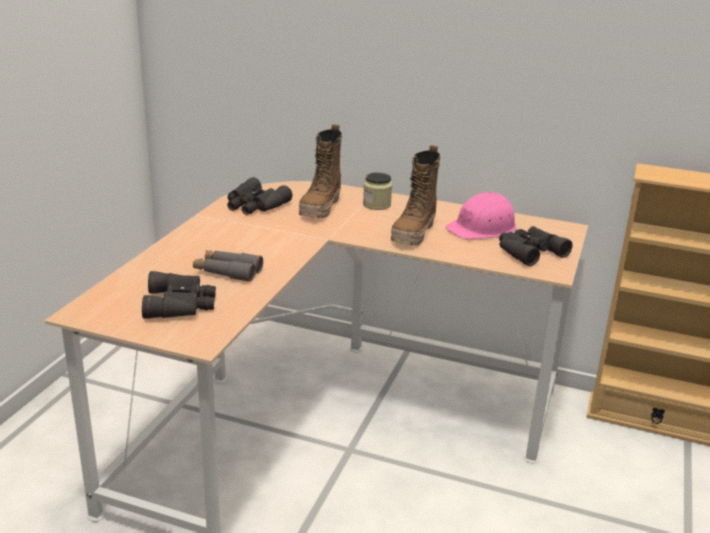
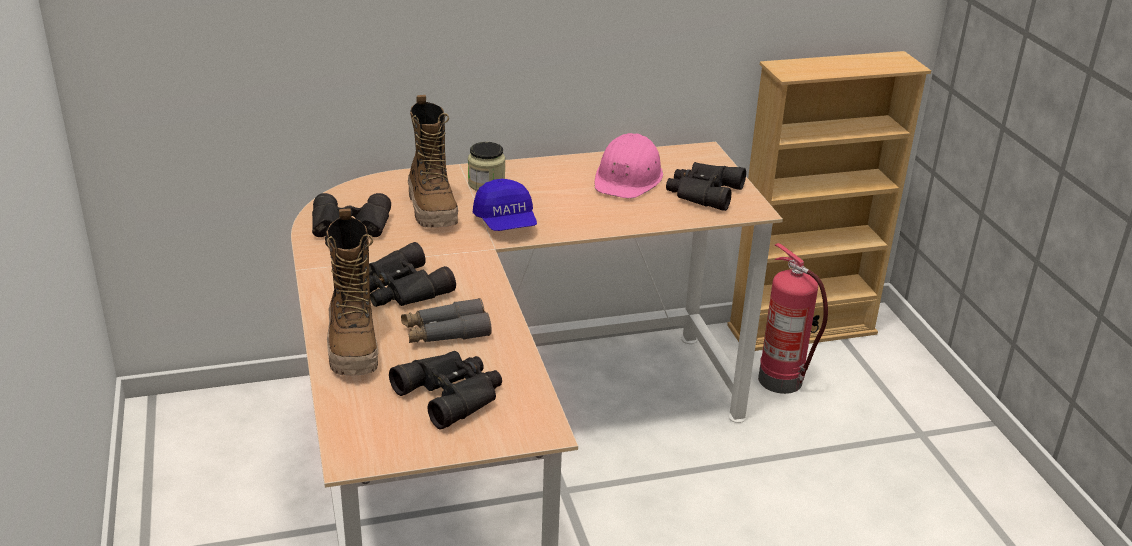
camera: 35 degrees left, 5 degrees up
(237, 242) = (401, 289): none -> black binoculars
(356, 228) = (506, 223): none -> blue cap
(414, 234) = (573, 210): boot -> boot (353, 347)
(598, 449) = (782, 381): none -> fire extinguisher

